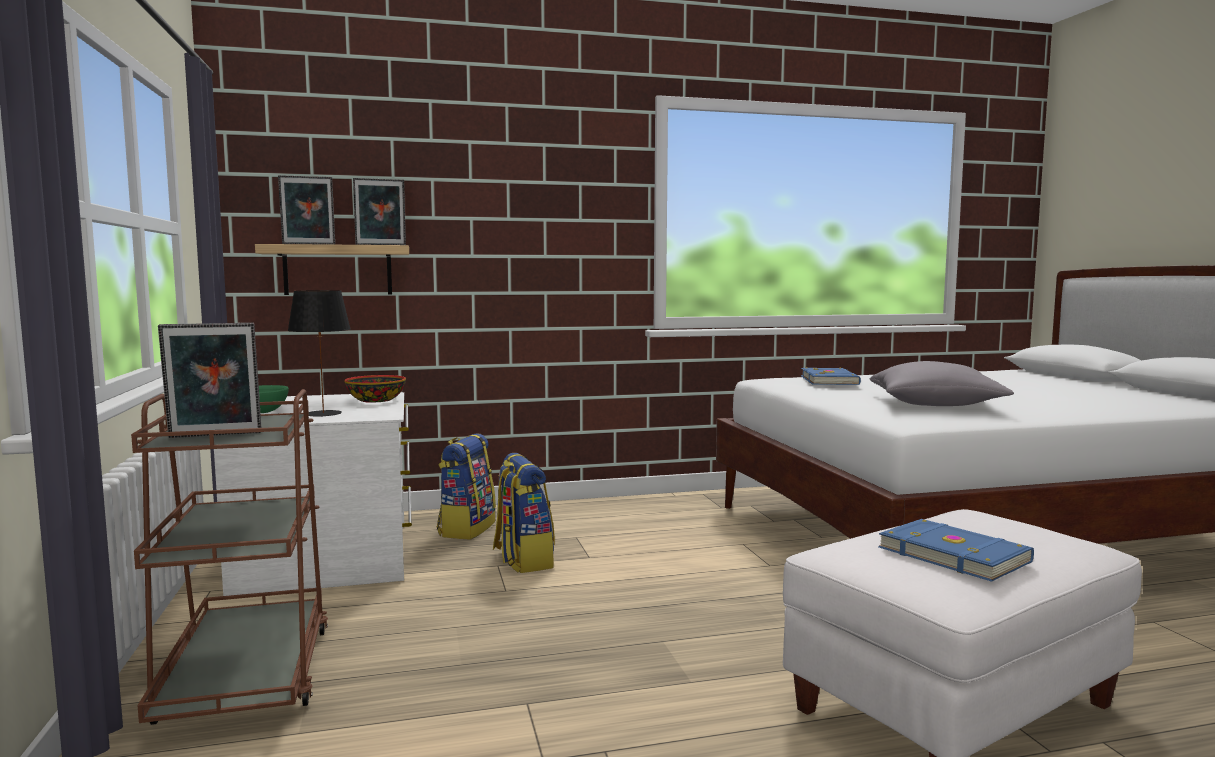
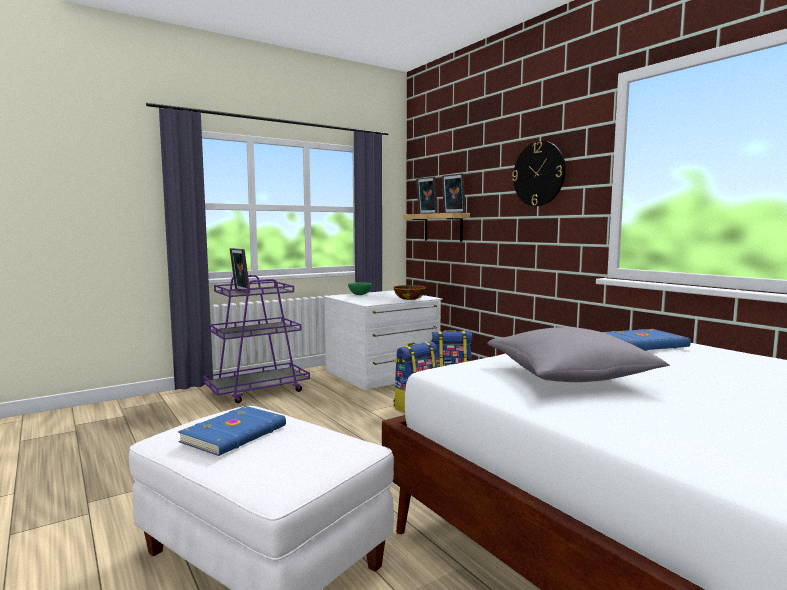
camera: 70 degrees right, 0 degrees up
(246, 676) = (258, 390): brown cart -> purple cart
(323, 413) = (364, 299): black table lamp -> none
(548, 197) = (539, 174): none -> wall clock

